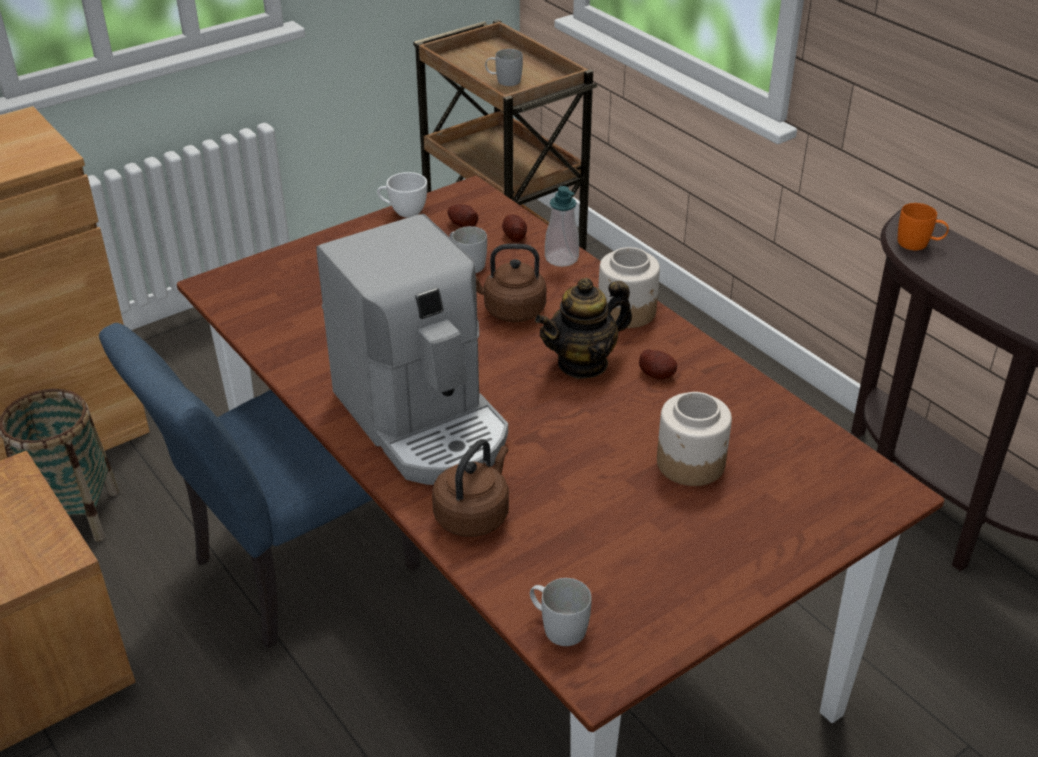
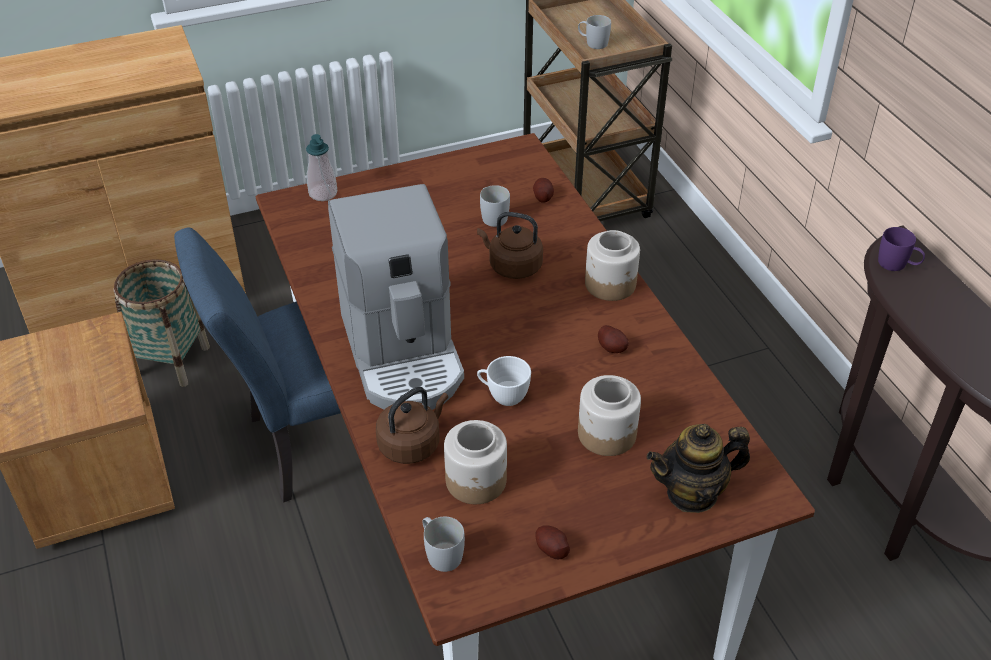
camera: 15 degrees right, 5 degrees up
(403, 211) = (458, 158): white cup -> white cup (503, 396)
(462, 224) = (503, 179): potato -> potato (551, 549)
(561, 258) = (574, 224): soap dispenser -> soap dispenser (323, 193)
(566, 540) = (476, 481): none -> jar
(583, 363) = (553, 326): teapot -> teapot (692, 493)
(919, 244) = (897, 265): orange mug -> purple mug

